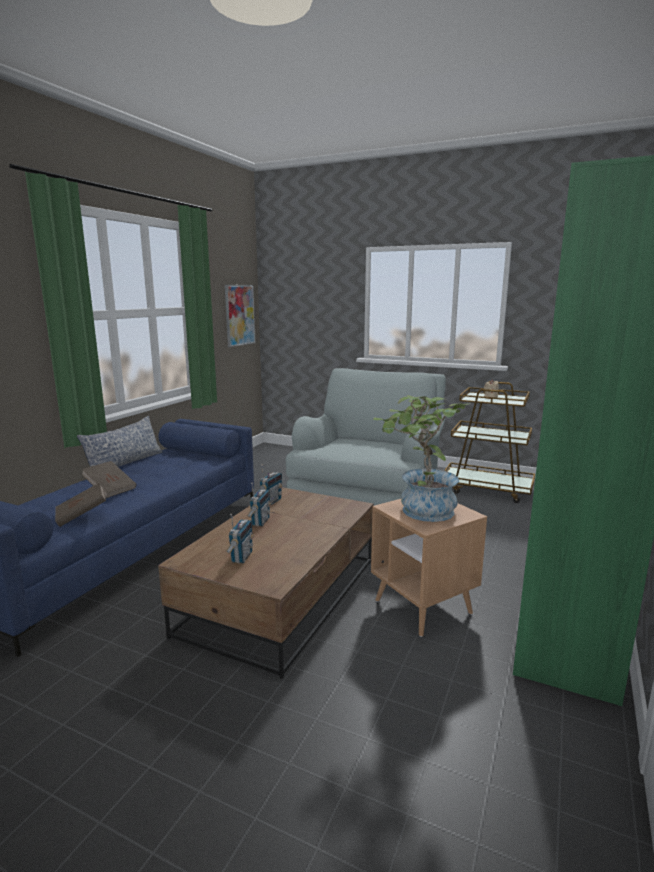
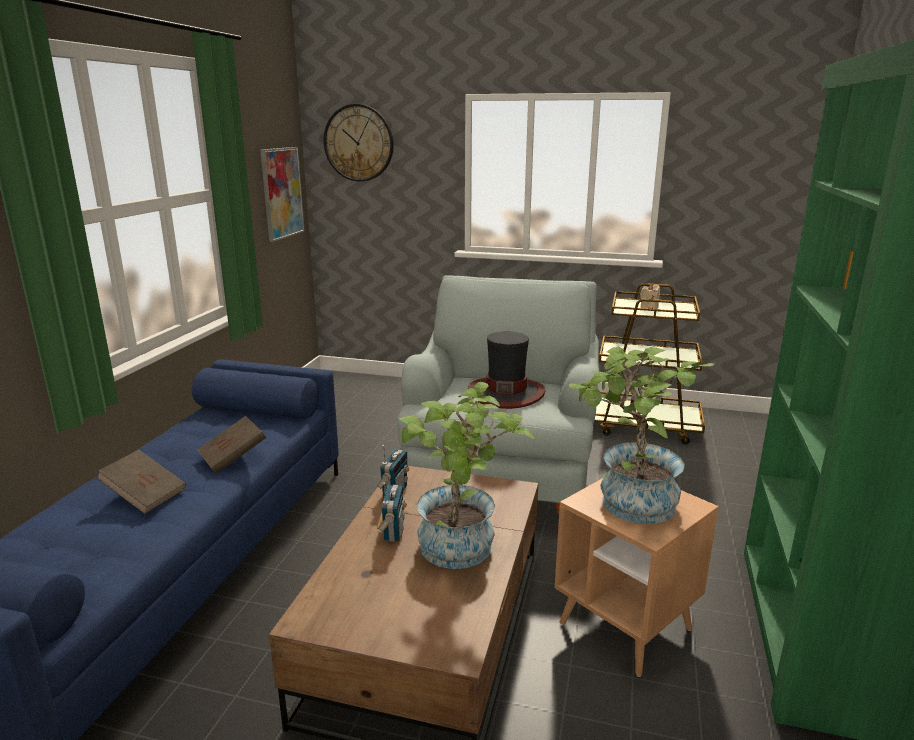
camera: 10 degrees left, 5 degrees up
(82, 516) = (117, 554): brown book -> brown book (233, 458)
(124, 463) = (149, 442): pillow -> none
(241, 557) = (390, 603): radio -> none
(294, 282) = (359, 143): none -> wall clock
(301, 536) = (461, 553): none -> potted plant
(365, 446) = (506, 393): none -> hat

